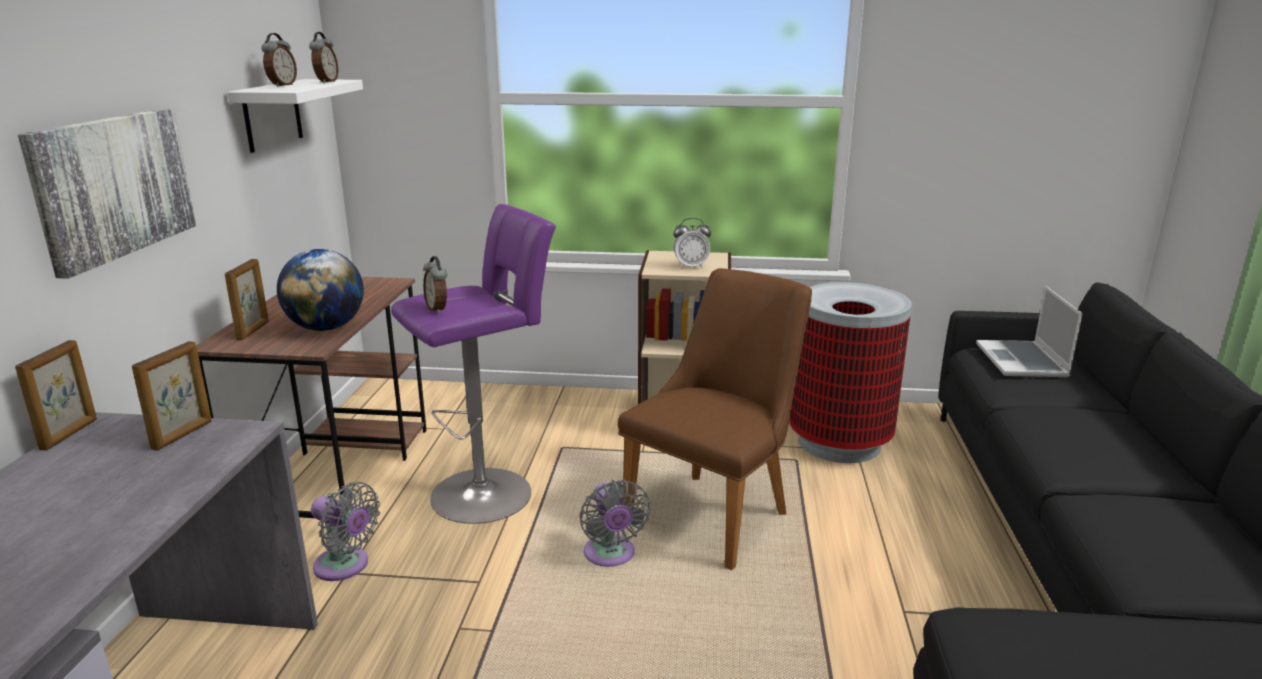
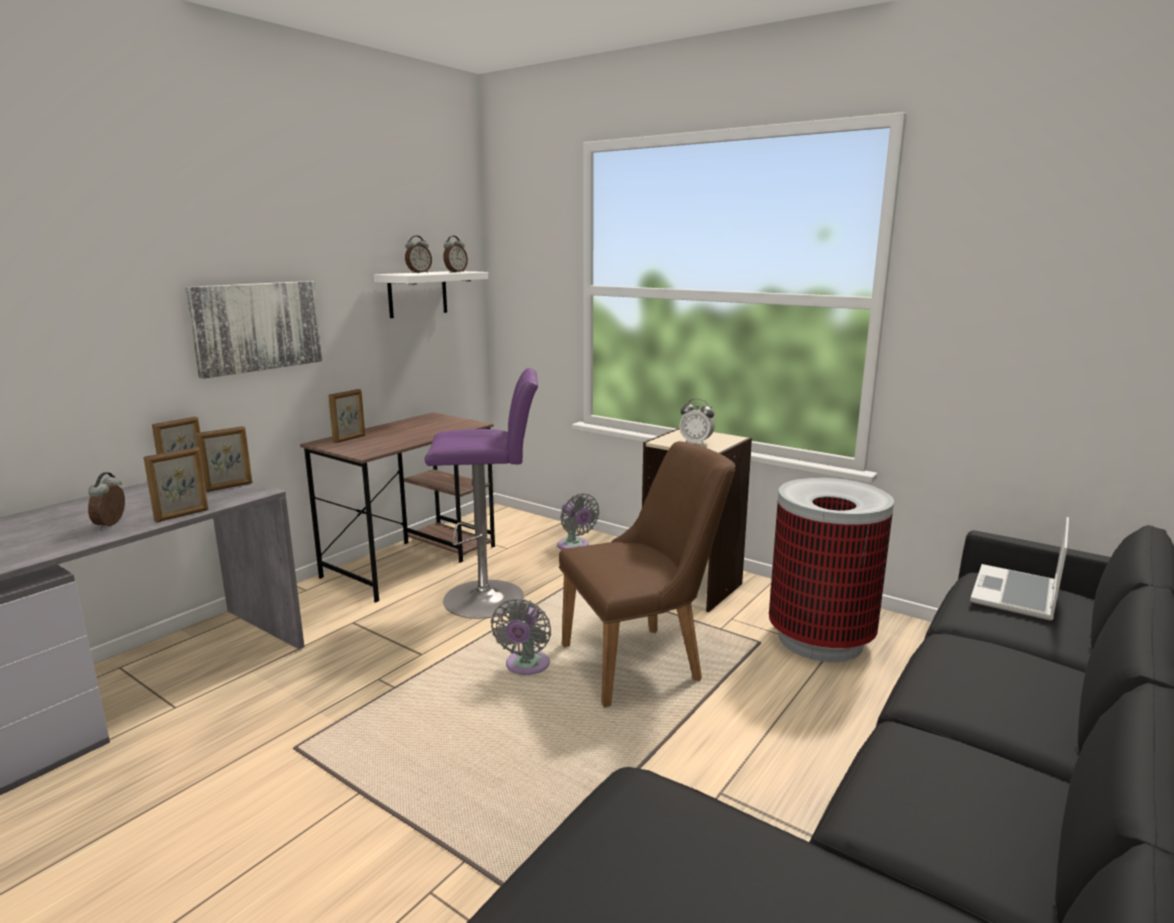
camera: 30 degrees right, 5 degrees down
(183, 493) = (182, 515): none -> picture frame
(326, 328) = (390, 444): globe -> none
(345, 566) = (355, 618): grey fan -> grey fan (575, 546)
(438, 309) = (452, 440): alarm clock -> alarm clock (112, 524)

